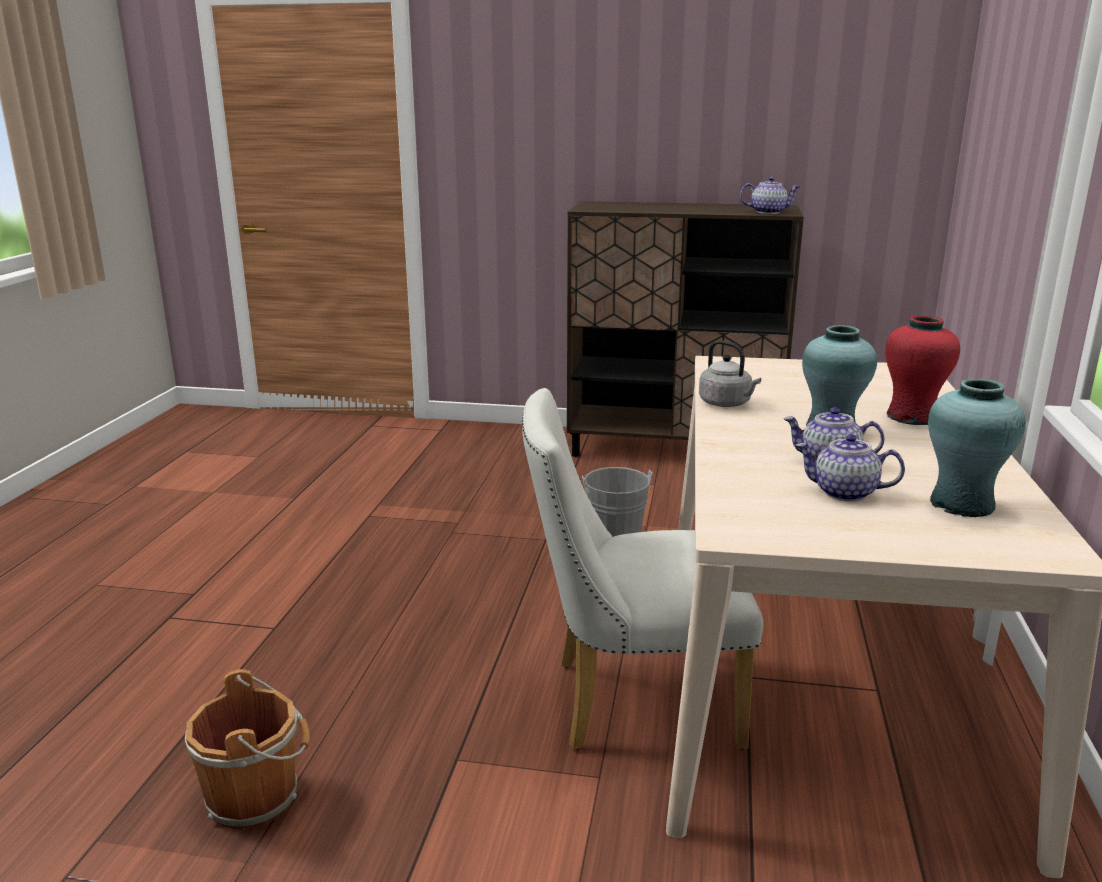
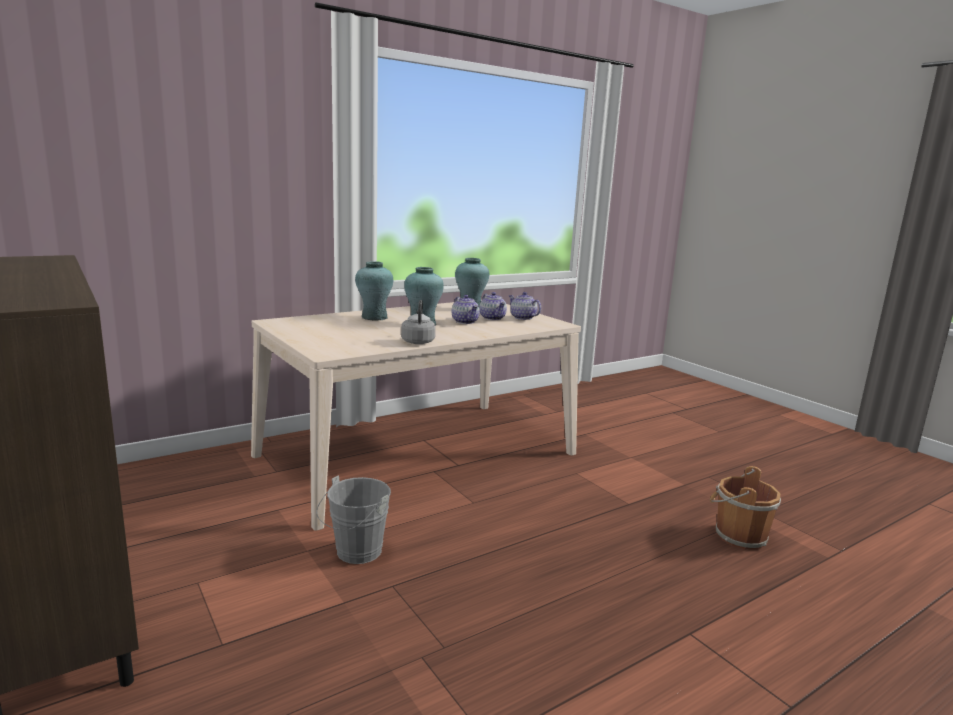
camera: 135 degrees left, 5 degrees down
(630, 702) = (523, 482): white chair -> none
(768, 212) = (44, 260): teapot -> teapot (522, 318)
(911, 417) = (374, 317): red vase -> turquoise vase

